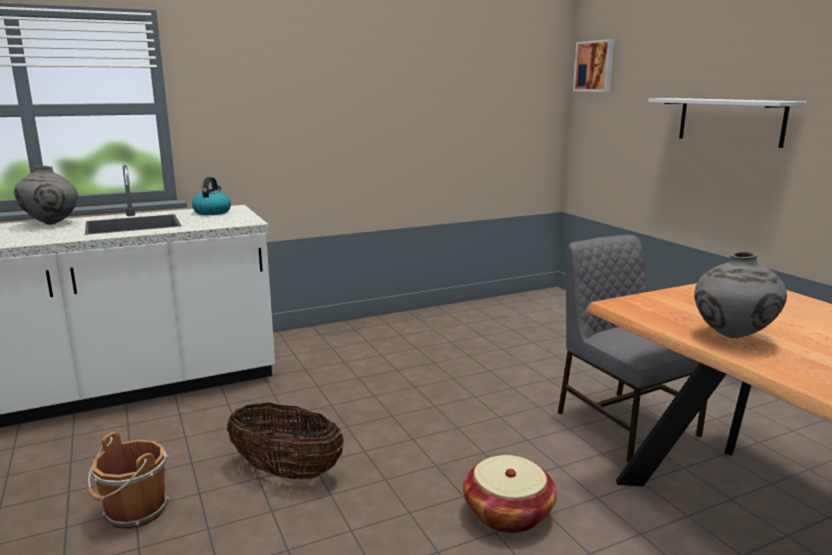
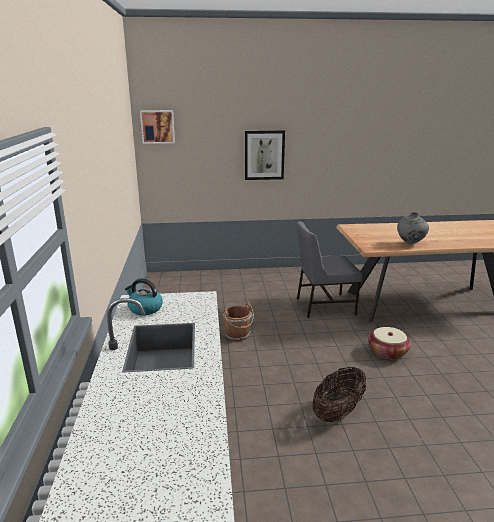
camera: 70 degrees left, 5 degrees up
(51, 224) = (118, 393): grey vase -> none
(134, 512) = (369, 481): brown bucket -> brown bucket (238, 335)
(730, 121) = (264, 155): white shelf -> picture

